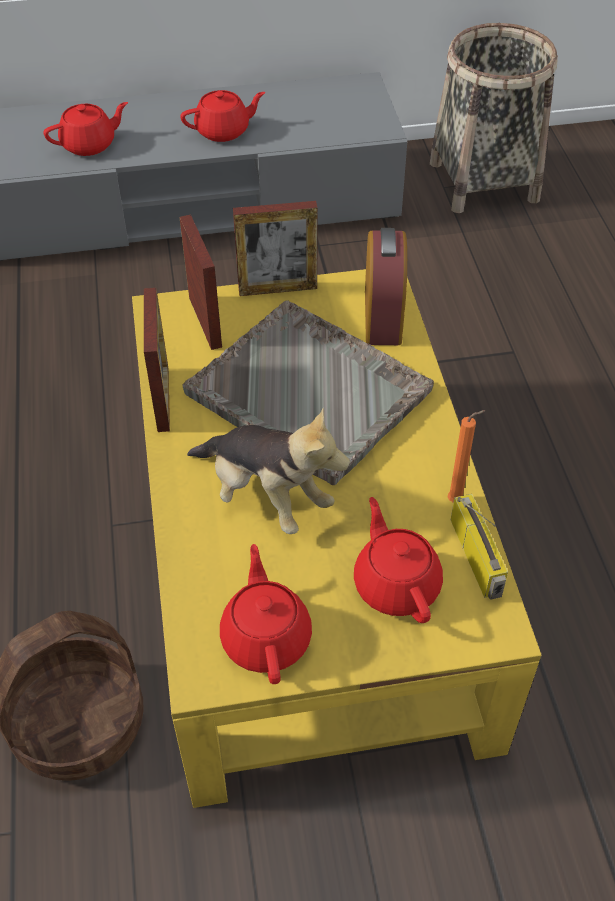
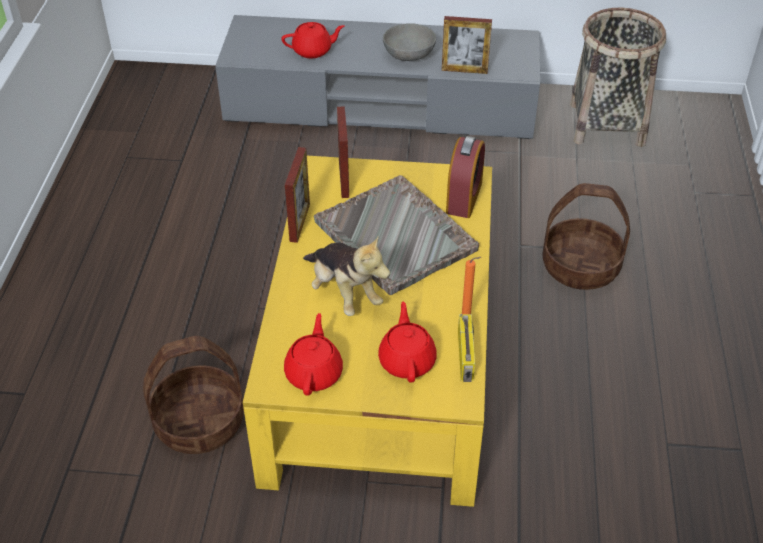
camera: 15 degrees right, 5 degrees down
(224, 131) = (409, 56): red teapot -> grey bowl
(277, 289) = (400, 167): picture frame -> picture frame (464, 70)
(521, 375) = (581, 266): none -> basket

